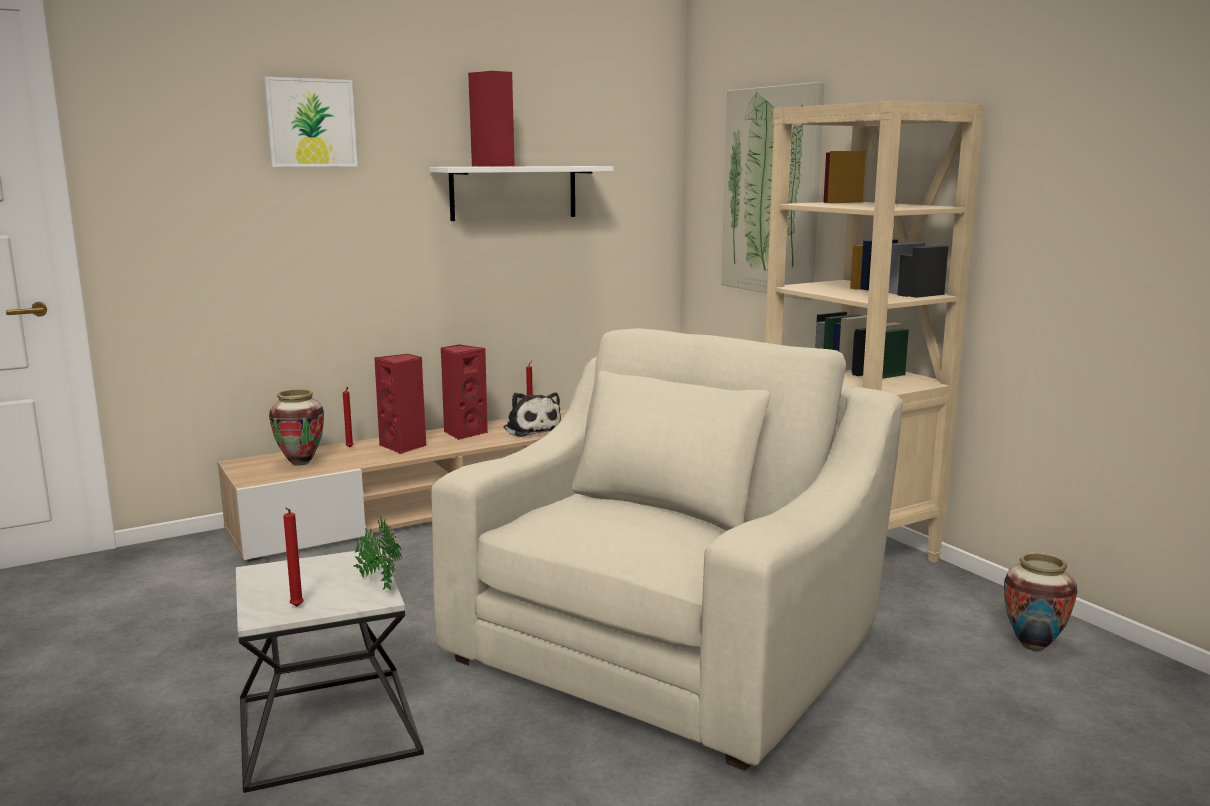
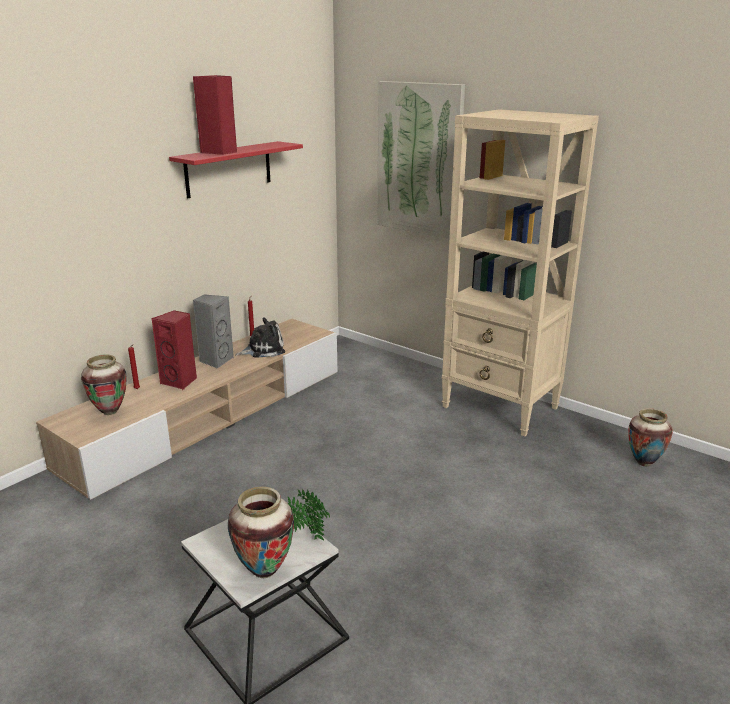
camera: 20 degrees left, 10 degrees up
(296, 607) = (264, 571): red candle -> vase
(311, 123) = (77, 131): picture -> none
(464, 433) = (215, 360): red speaker -> grey speaker
(514, 192) = (228, 169): white shelf -> red shelf
(531, 429) = (263, 349): plush toy -> plush toy turned 60 degrees counterclockwise
(666, 646) = (444, 510): beige armchair -> none

